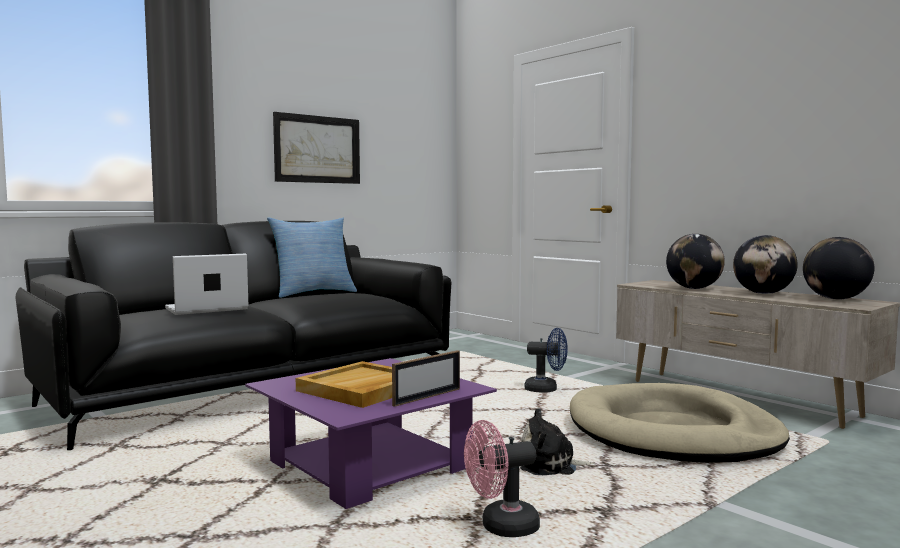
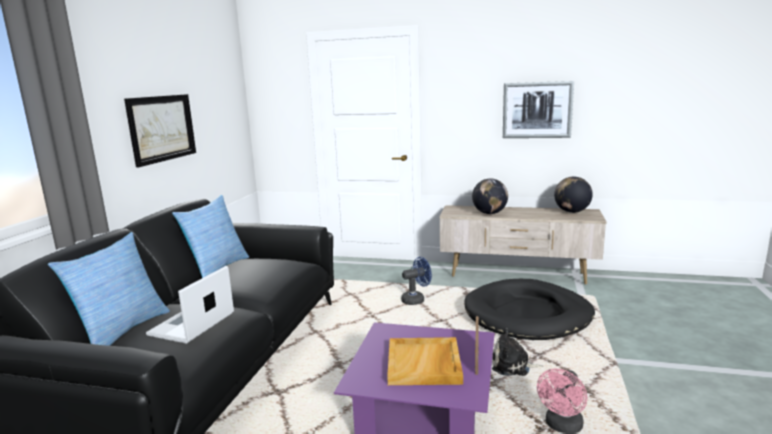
camera: 35 degrees left, 10 degrees up
(162, 307) = (121, 331): none -> pillow
(551, 465) = (513, 366): plush toy -> plush toy turned 45 degrees clockwise
(673, 432) = (527, 314): beige dog bed -> black dog bed
(763, 293) = (532, 212): globe -> none
(793, 131) = (537, 110): none -> picture

